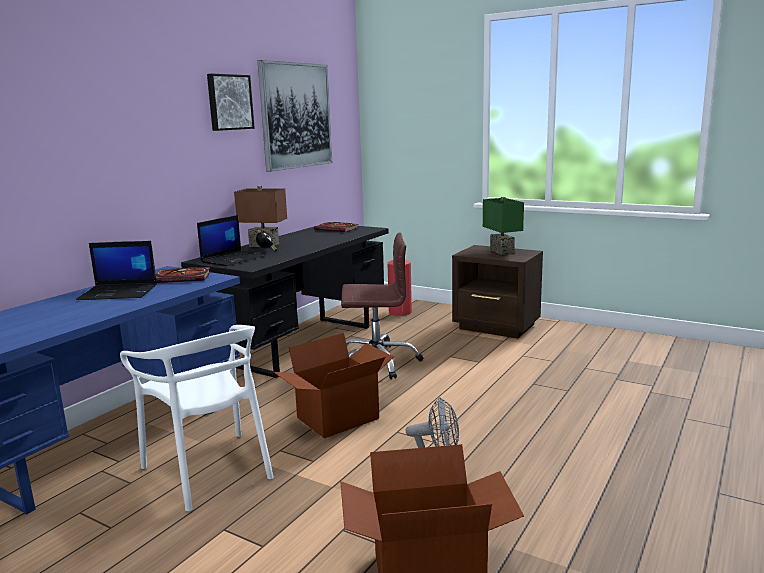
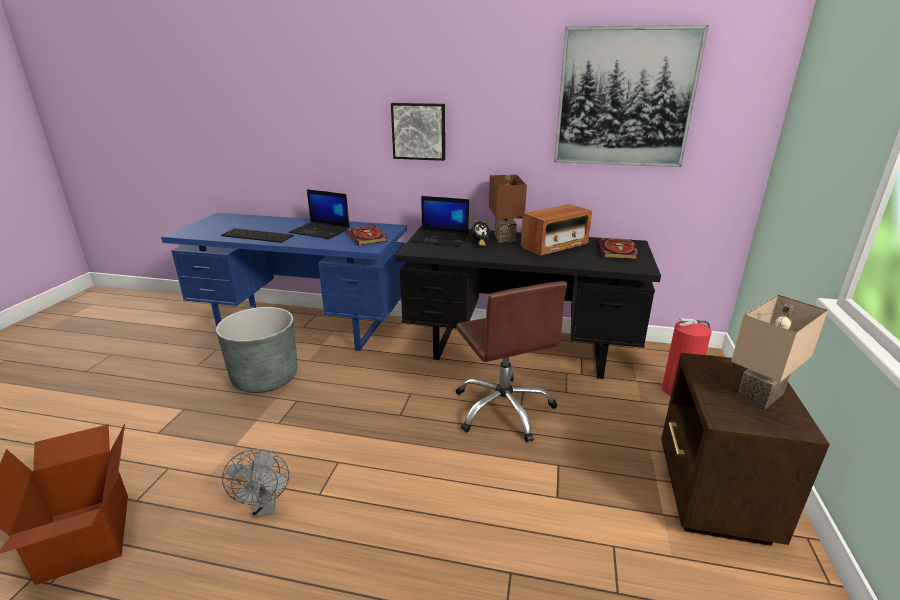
camera: 70 degrees right, 10 degrees up
(76, 317) = (258, 235): none -> keyboard
(119, 292) = (321, 231): laptop -> laptop turned 45 degrees counterclockwise
(210, 470) = (265, 378): white chair -> grey planter
(229, 102) = (510, 79): picture -> picture (419, 131)
(305, 238) = (554, 246): none -> radio
(338, 419) = (358, 417): cardboard box -> none
(503, 251) = (762, 396): green table lamp -> beige table lamp

